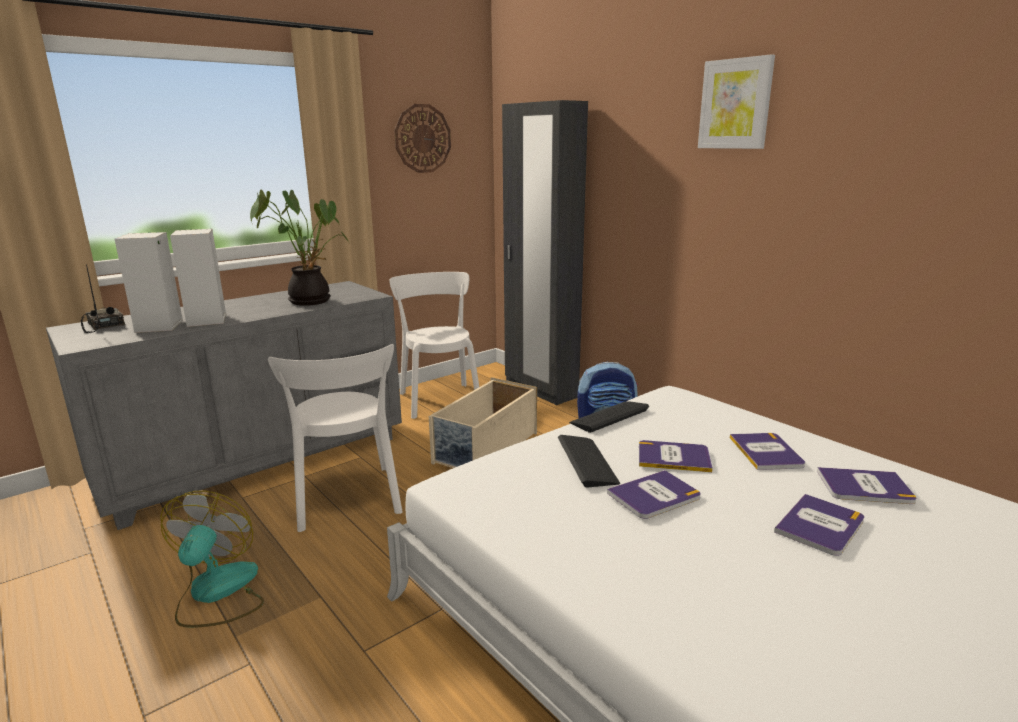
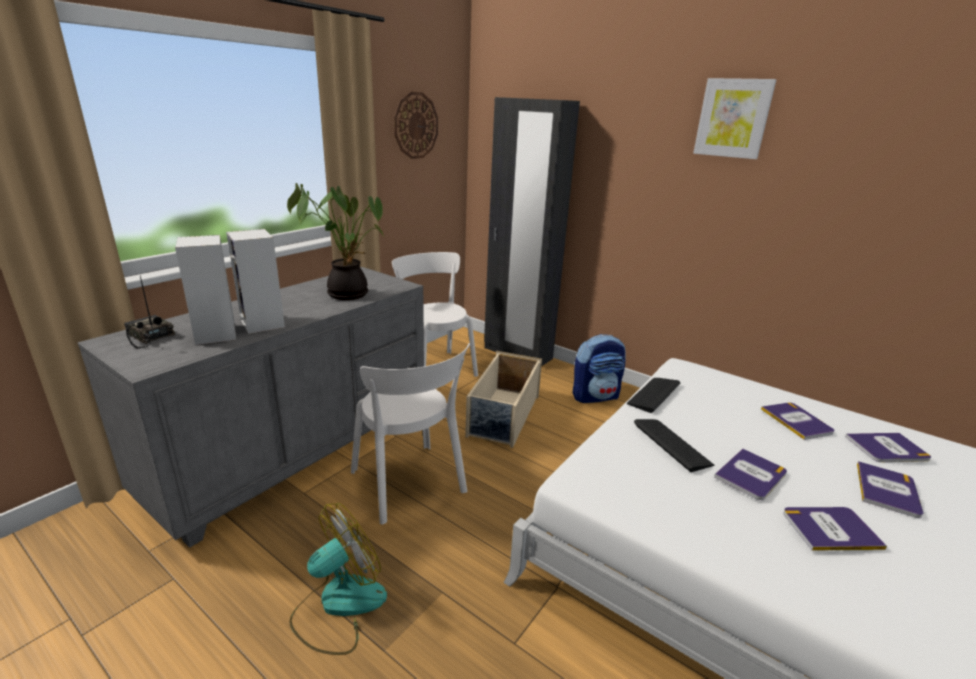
camera: 15 degrees left, 5 degrees up
(217, 593) = (338, 605): fan -> fan turned 60 degrees clockwise
(673, 457) = (735, 433): book -> book (830, 529)

